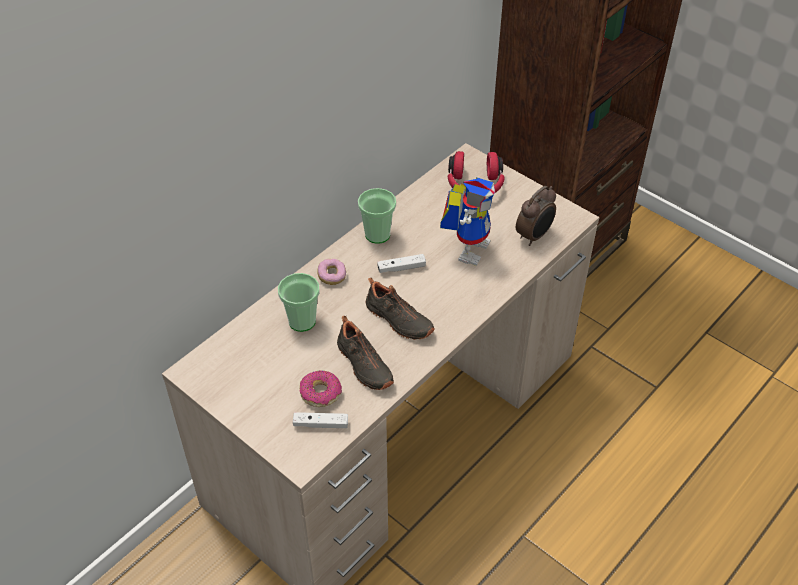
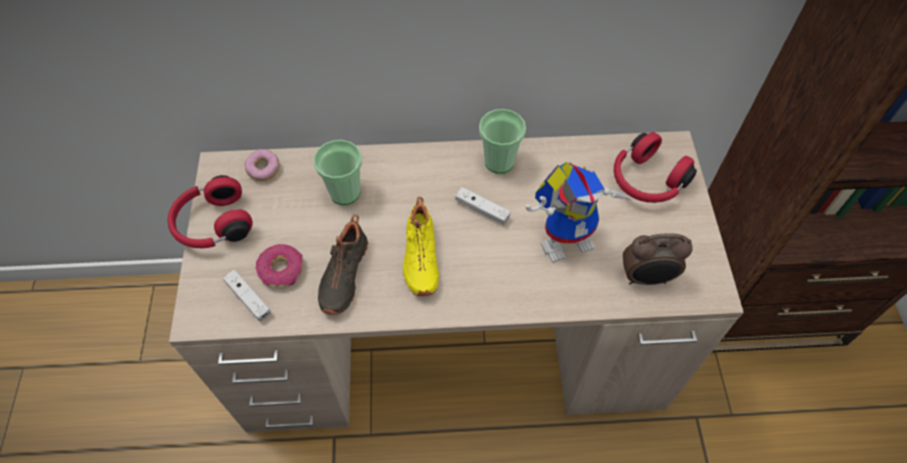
camera: 45 degrees right, 10 degrees up
(236, 405) = (213, 224): none -> red headphones
(332, 276) = (415, 171): donut -> donut (264, 170)
(398, 321) = (419, 258): black shoe -> yellow shoe

